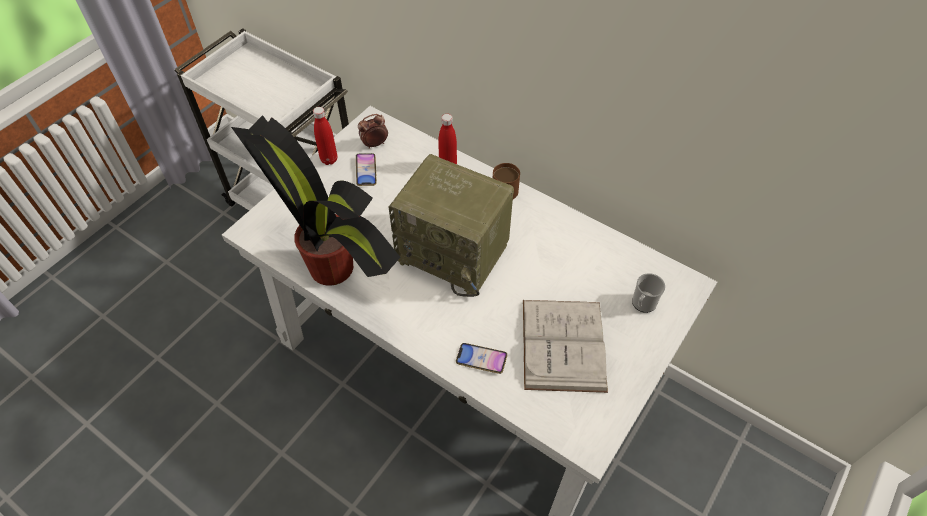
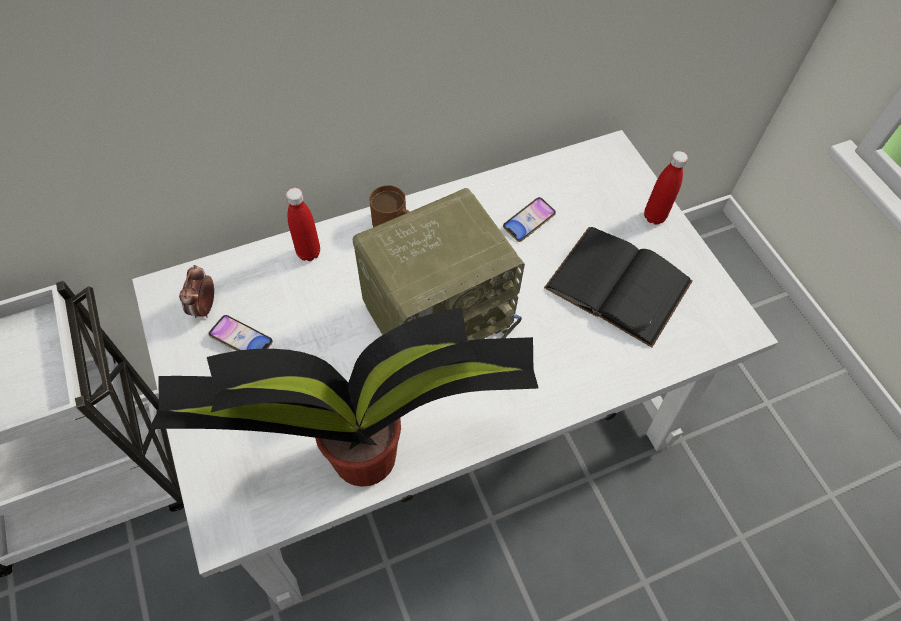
camera: 60 degrees left, 5 degrees up
(329, 159) = (183, 371): red bottle -> red bottle (654, 217)
(481, 360) = (594, 366): phone -> phone (528, 222)
(563, 344) = (618, 284): white book -> black book
(642, 304) = (612, 196): mug -> none

